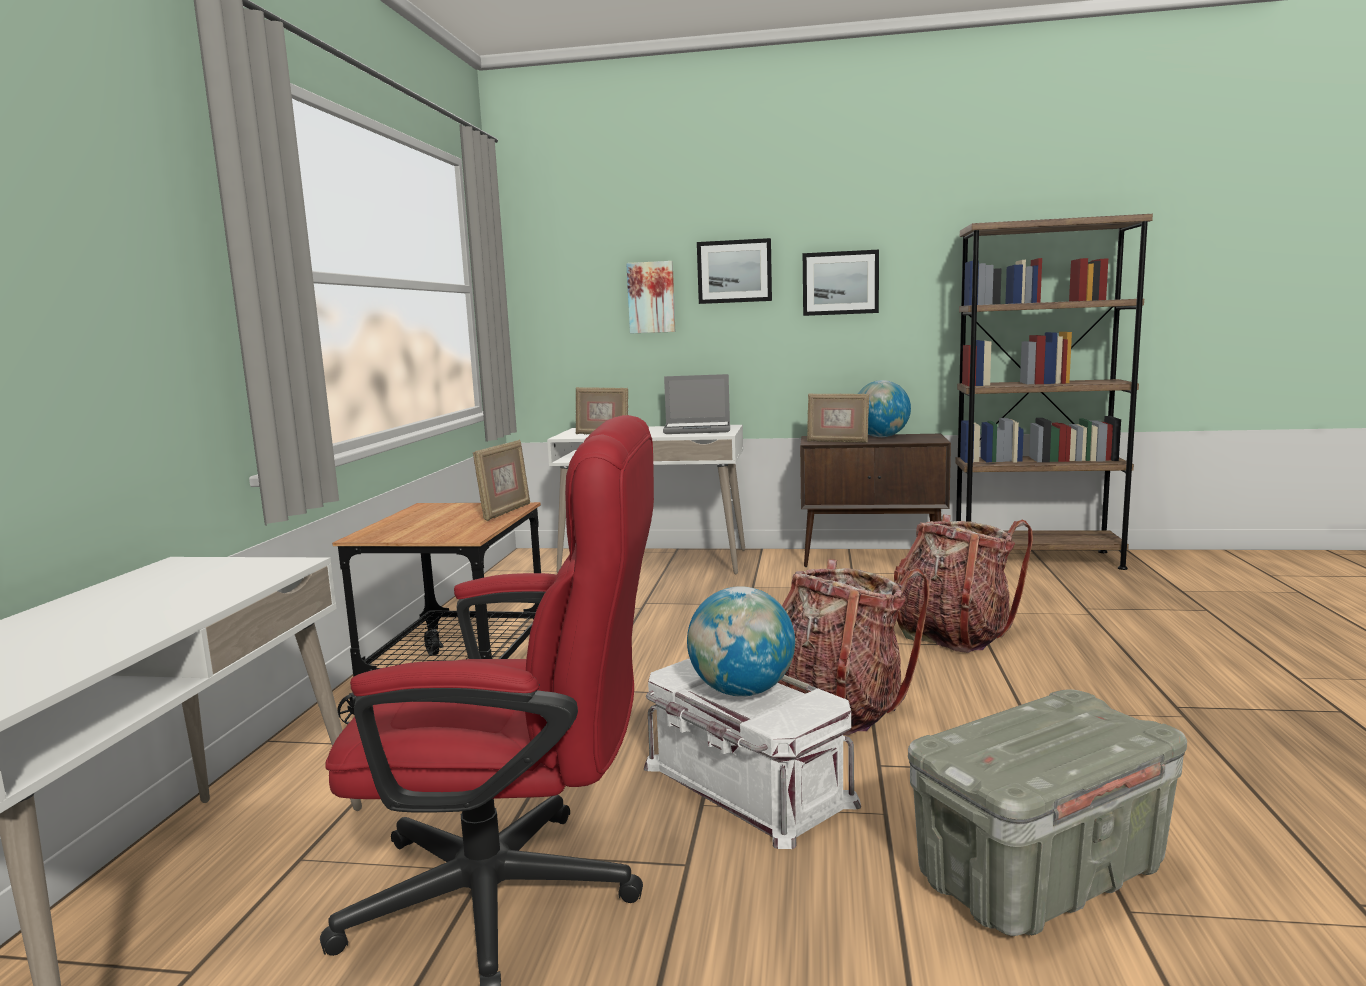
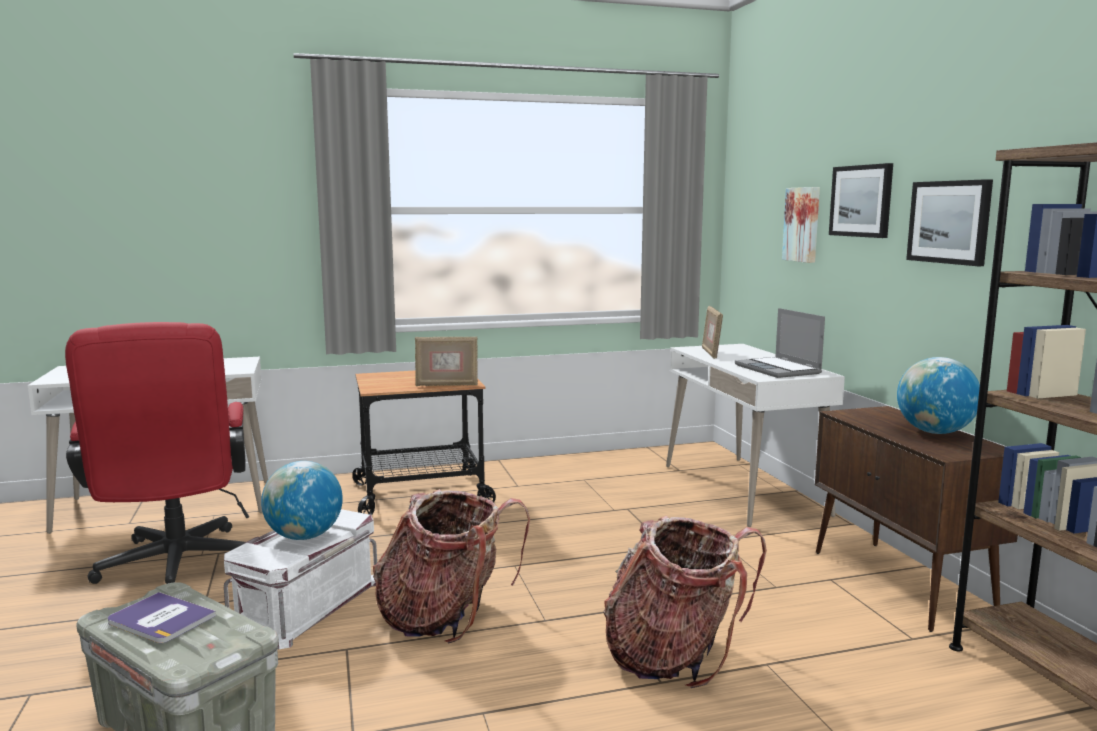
camera: 65 degrees right, 0 degrees up
(837, 441) = (863, 420): picture frame -> none
(1035, 744) = (160, 619): none -> book

